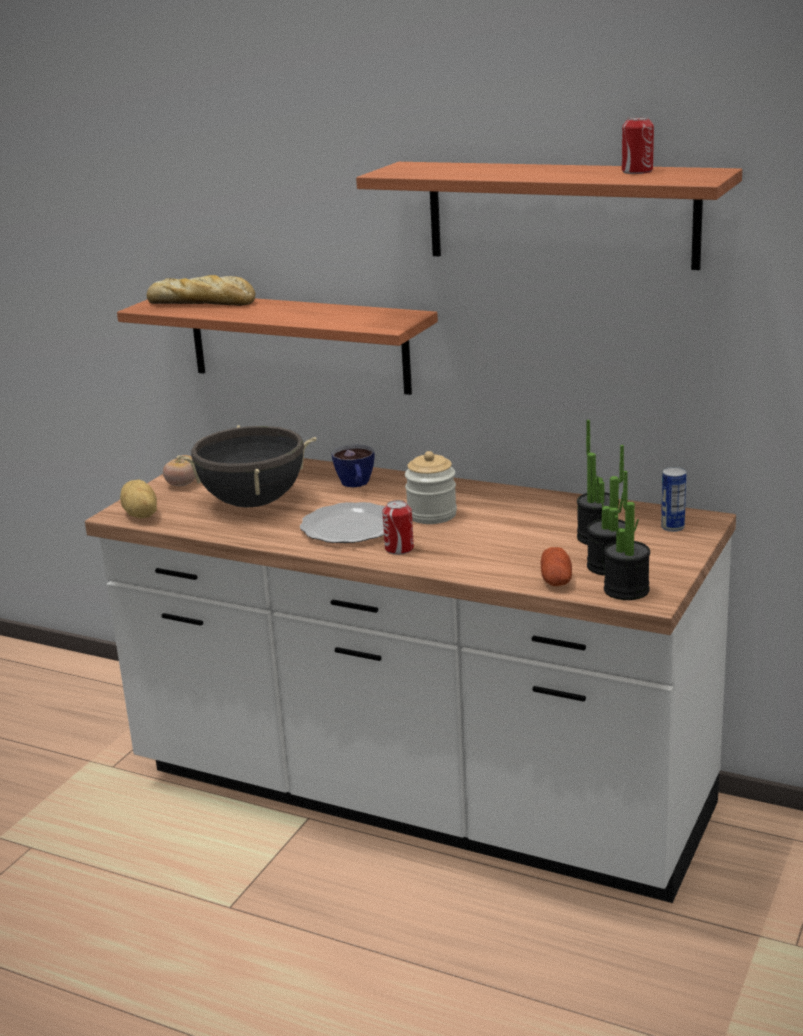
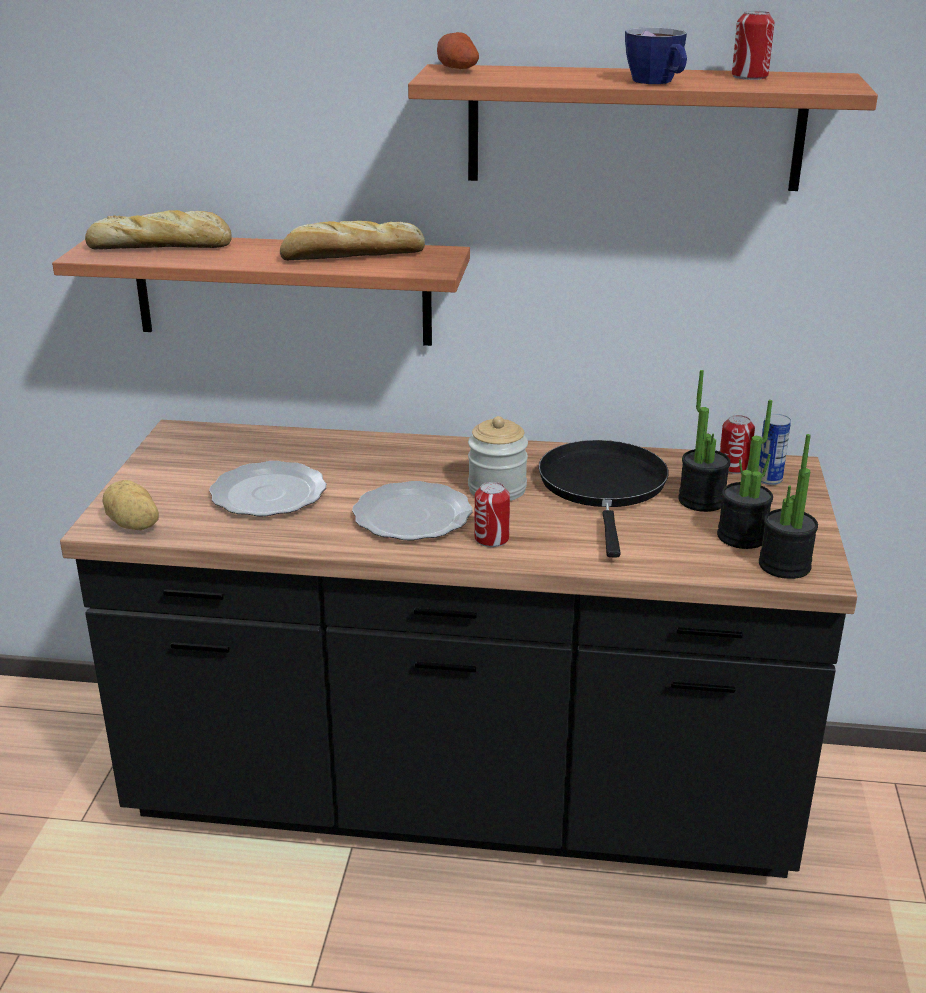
camera: 20 degrees left, 5 degrees up
(182, 485) = (161, 476): tomato -> none
(253, 503) = (270, 493): black cooking pot -> plate
(335, 315) = (350, 256): none -> bread
(356, 485) = (380, 457): cup -> cup (658, 82)
(417, 796) = (463, 797): white counter -> black counter
(521, 521) = (603, 487): none -> black frying pan
(556, 580) = (700, 561): potato -> potato (458, 69)
(649, 515) = (733, 467): none -> can

